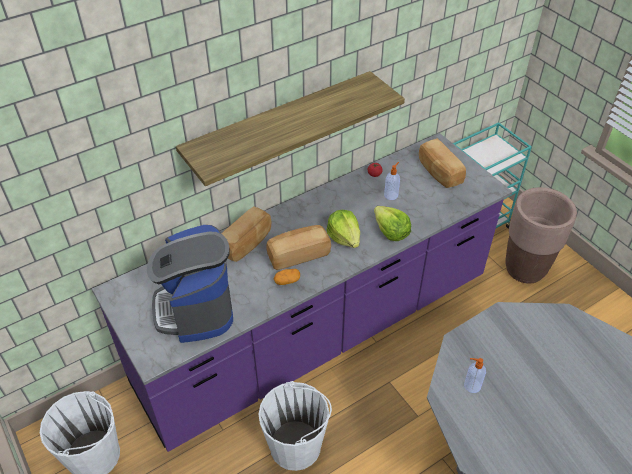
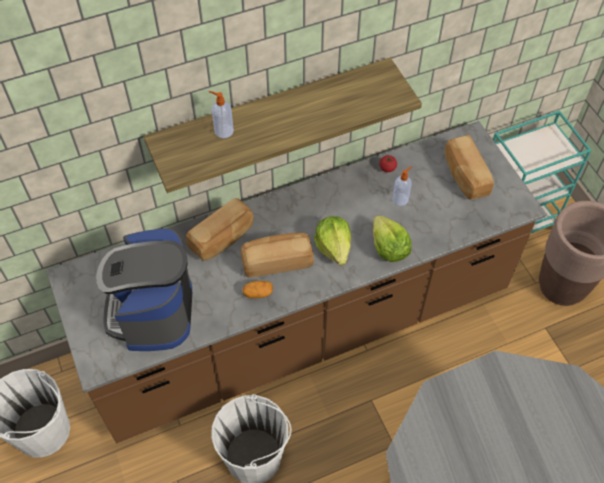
camera: 10 degrees right, 10 degrees up
(316, 331) = (302, 327): purple counter -> brown counter
(471, 385) = (438, 448): soap dispenser -> soap dispenser (223, 131)

